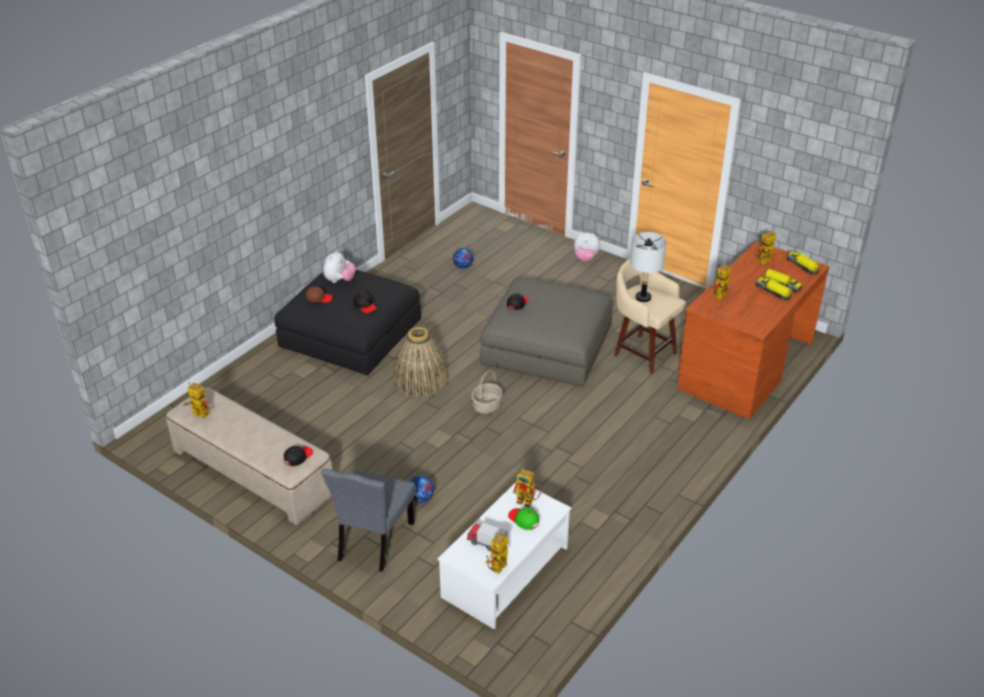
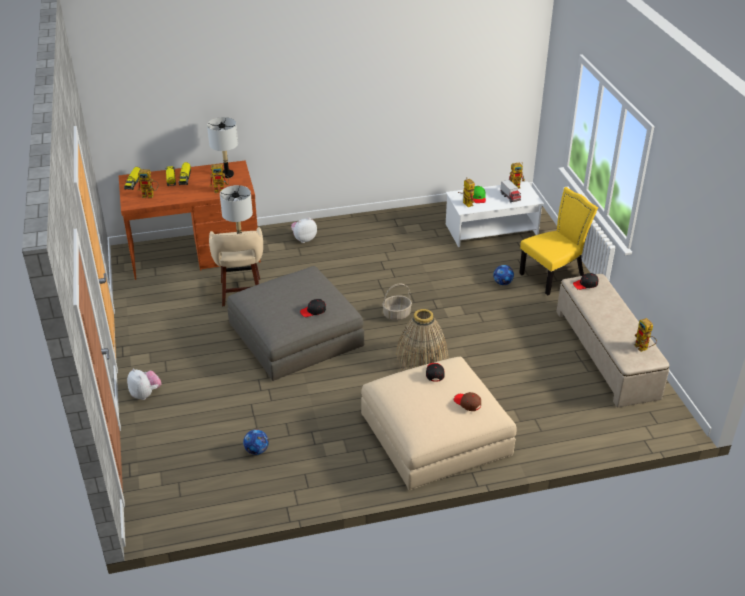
camera: 140 degrees left, 0 degrees up
(340, 280) = (430, 414): plush toy -> plush toy (304, 239)
(350, 332) = (435, 433): black ottoman -> beige ottoman
(374, 539) = (552, 276): grey chair -> yellow chair
(746, 314) = (227, 174): none -> grey table lamp

